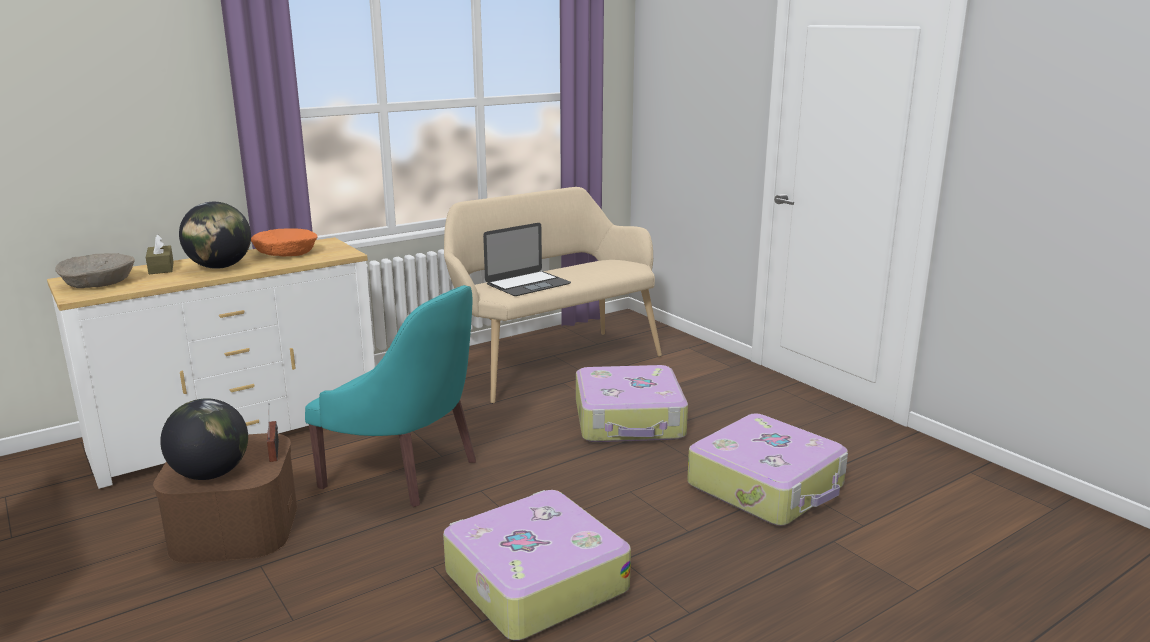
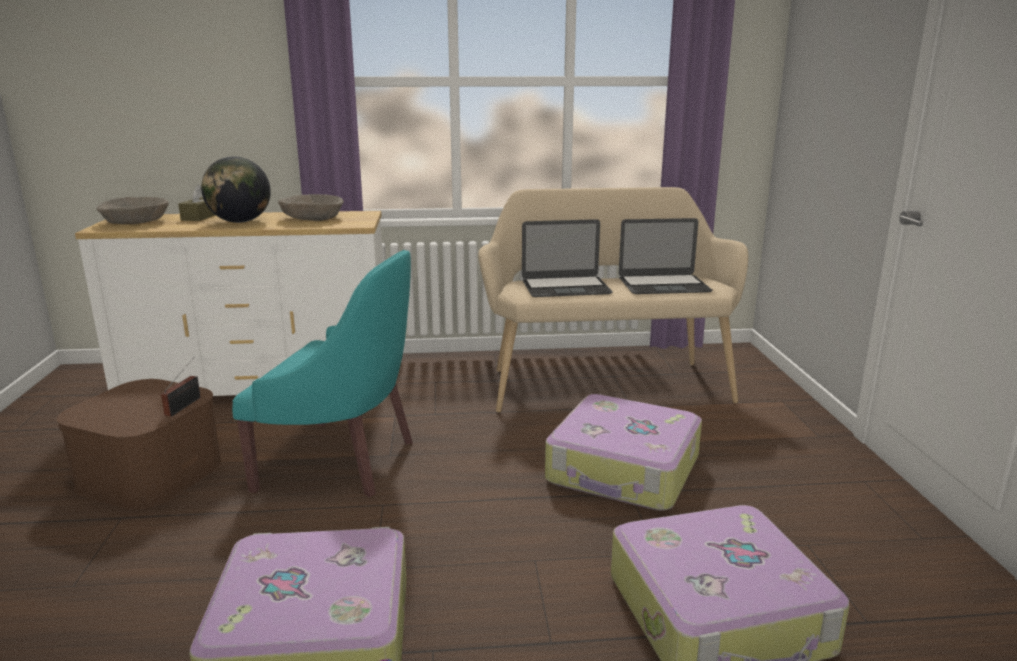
camera: 30 degrees right, 0 degrees up
(211, 474) = (110, 414): globe -> none
(285, 253) = (312, 218): orange bowl -> beige bowl
(406, 470) = (342, 461): turquoise armchair -> turquoise armchair turned 45 degrees counterclockwise
(598, 270) = (663, 285): none -> laptop

